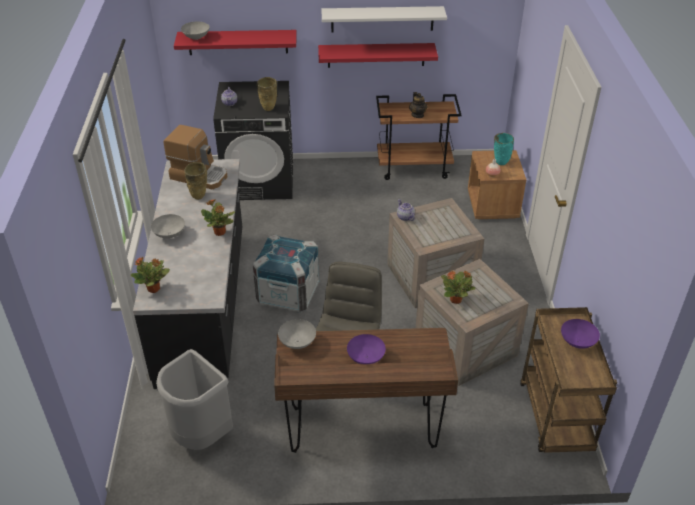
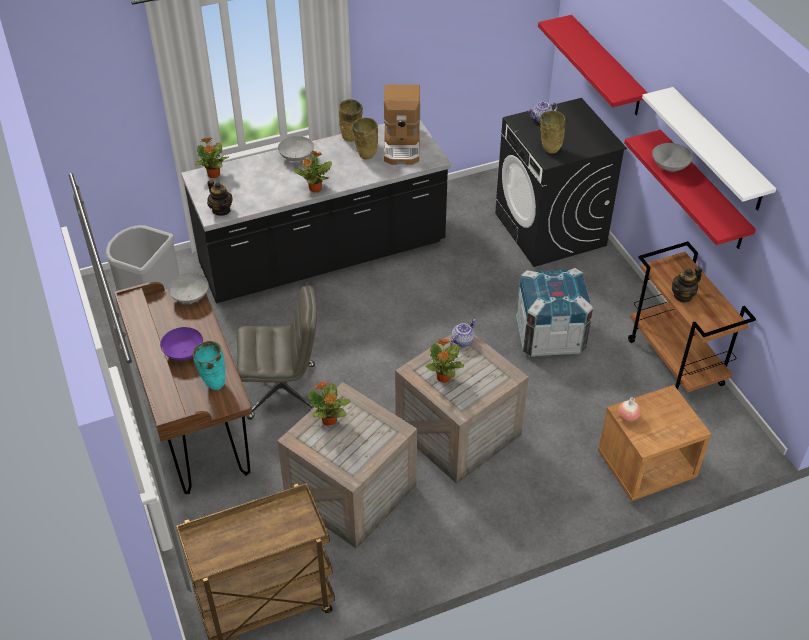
camera: 70 degrees right, 5 degrees up
(169, 199) = (351, 139): none -> beige vase
(197, 37) = (568, 31): grey bowl -> grey bowl (670, 167)
(209, 292) = (221, 210): none -> teapot
(288, 293) = (368, 313): crate -> crate (549, 335)
(437, 234) = (443, 378): none -> potted plant
(500, 163) = (662, 421): turquoise vase -> turquoise vase (214, 383)
(577, 341) = (272, 538): purple bowl -> none

